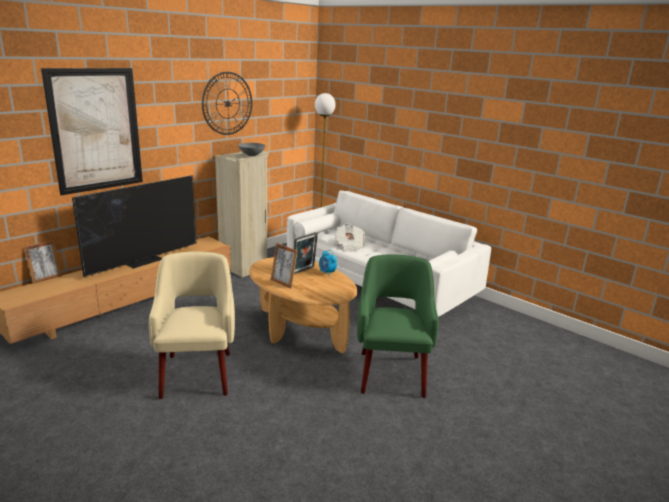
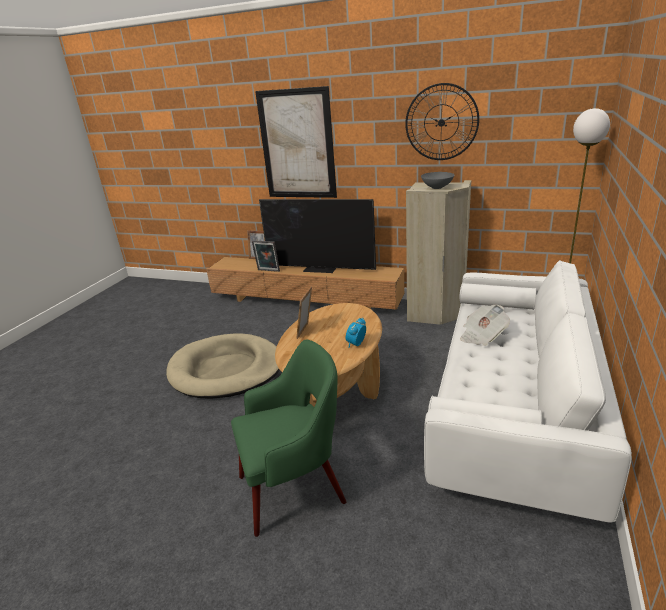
camera: 70 degrees right, 5 degrees up
(197, 373) = (226, 370): beige armchair -> beige dog bed
(304, 271) = (346, 331): picture frame -> picture frame (268, 271)

